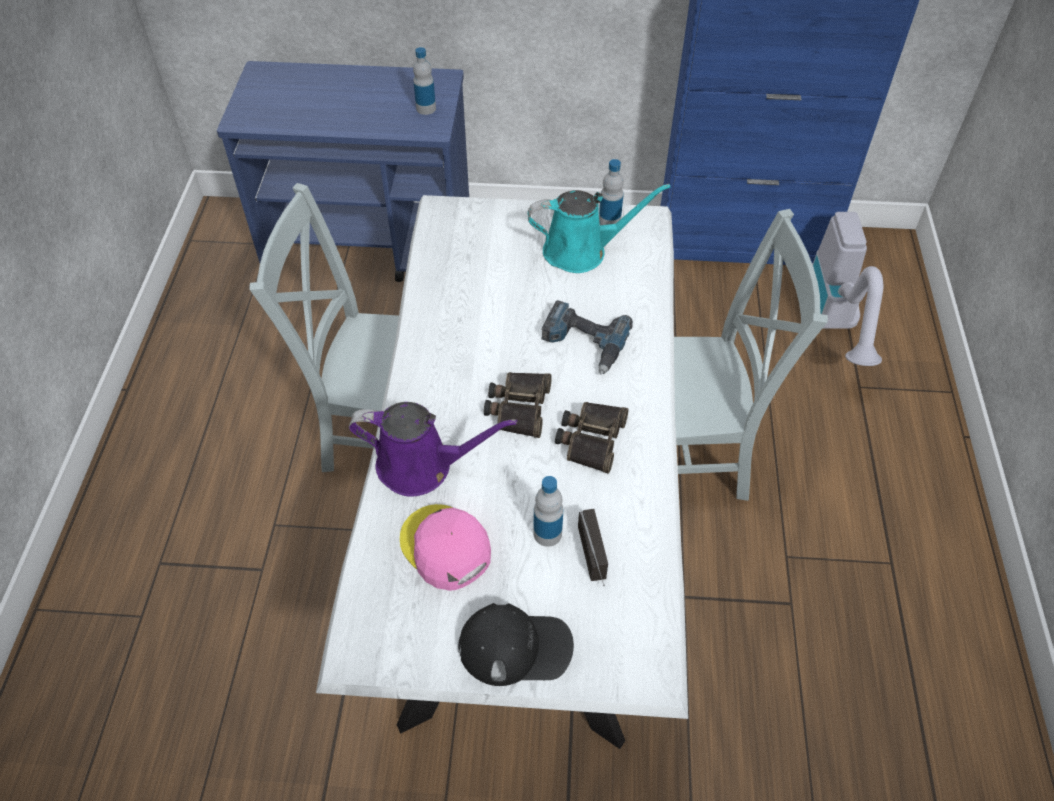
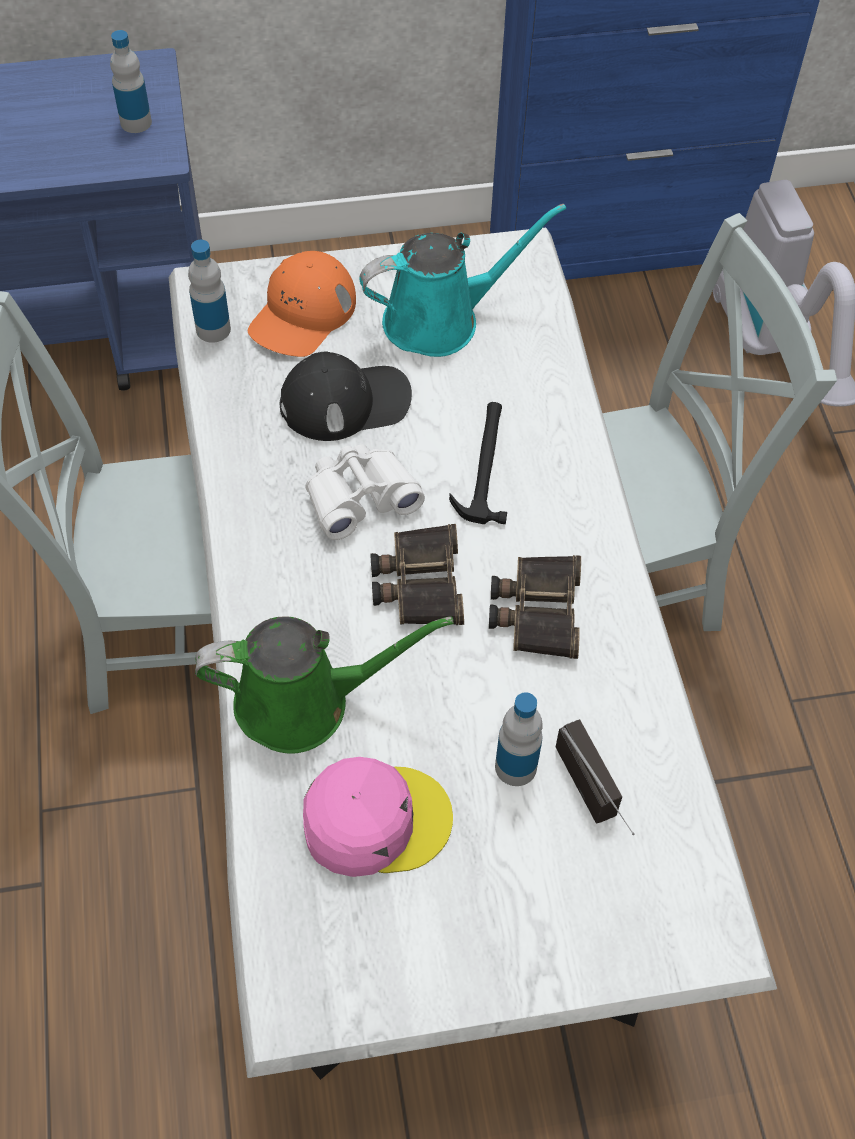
camera: 15 degrees left, 5 degrees up
(422, 466) = (304, 702): purple watering can -> green watering can
(445, 548) = (375, 820): pink cap -> pink cap turned 135 degrees clockwise
(494, 233) = (302, 313): none -> orange cap
(496, 349) = (360, 497): none -> white binoculars
(516, 647) = (519, 944): black cap -> black cap (345, 401)
(583, 343) = (484, 464): power drill -> hammer
(609, 221) = (468, 265): bottle -> bottle (213, 329)

